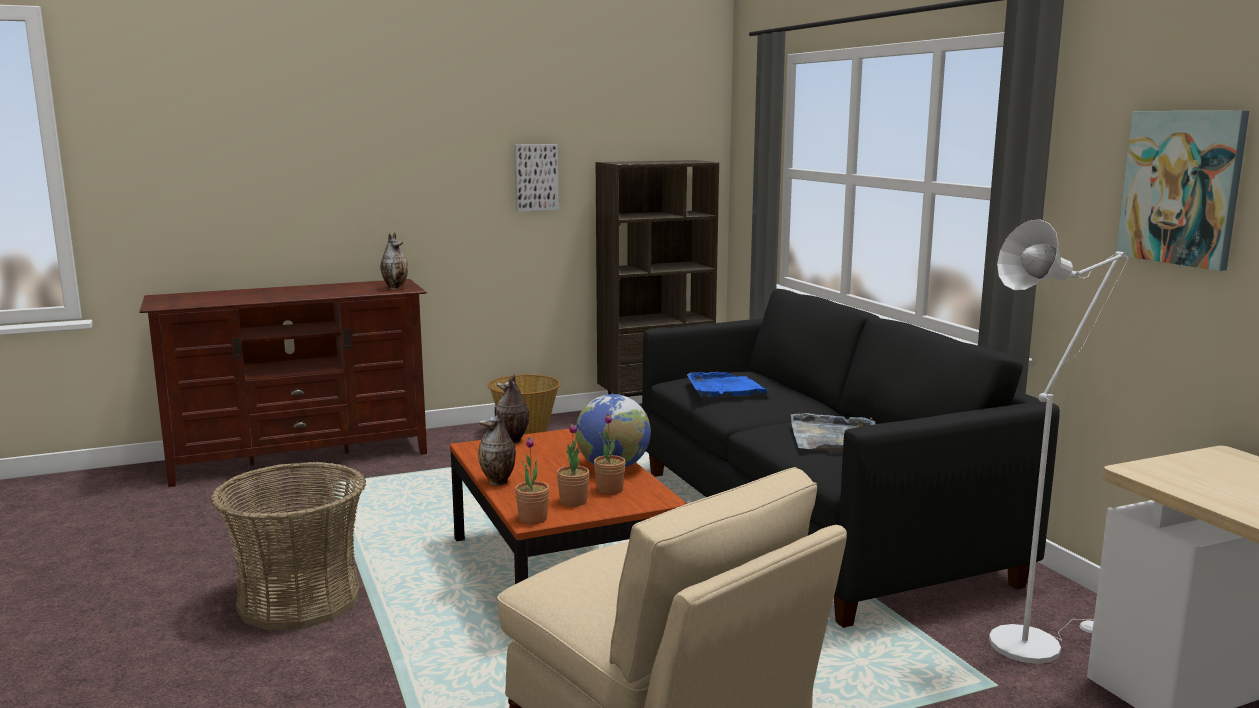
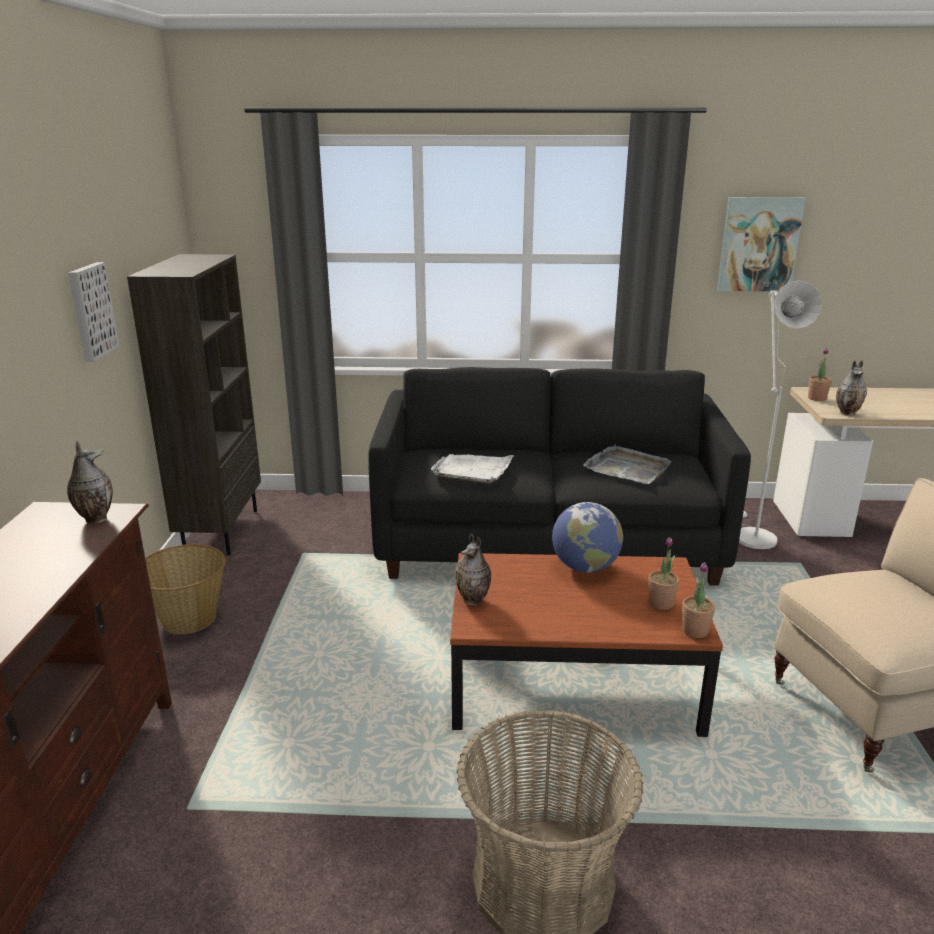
camera: 65 degrees left, 10 degrees up
(499, 482) = (591, 630): vase -> vase (848, 413)
(609, 490) = (640, 581): potted plant -> potted plant (817, 398)
(725, 388) = (473, 470): blue tray -> white tray

